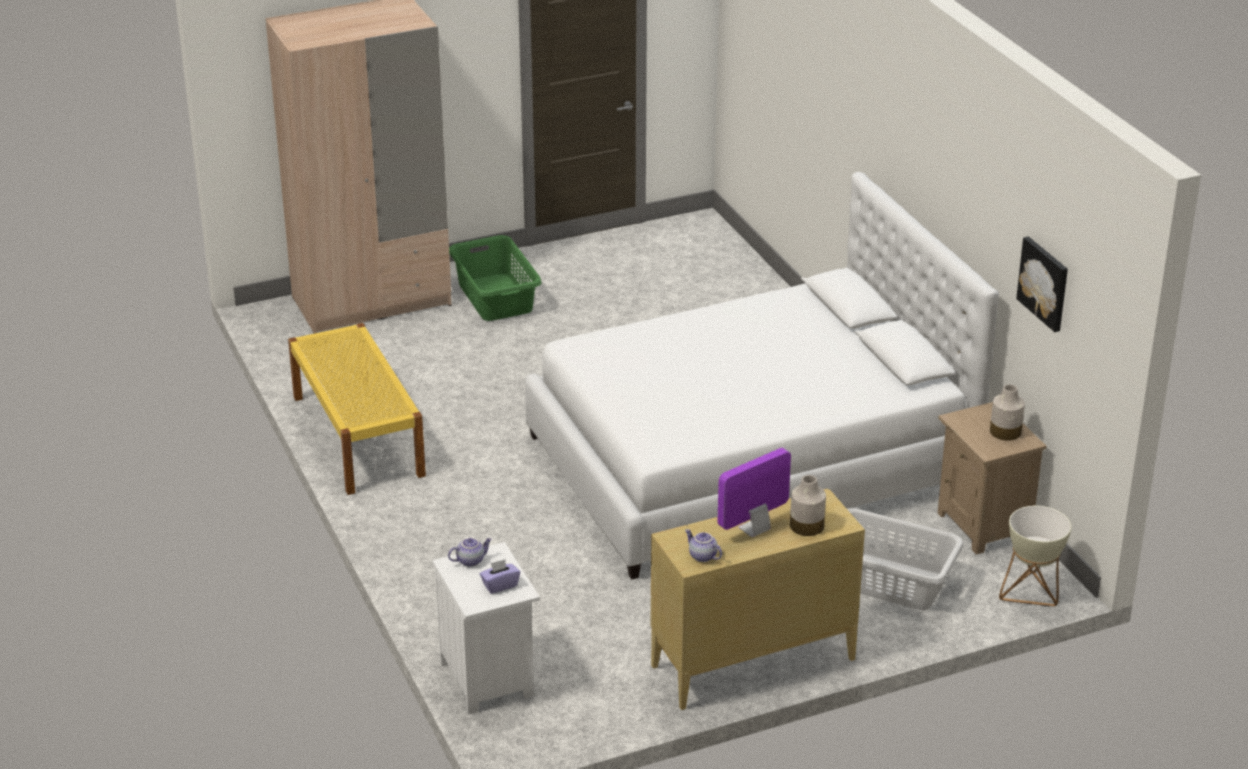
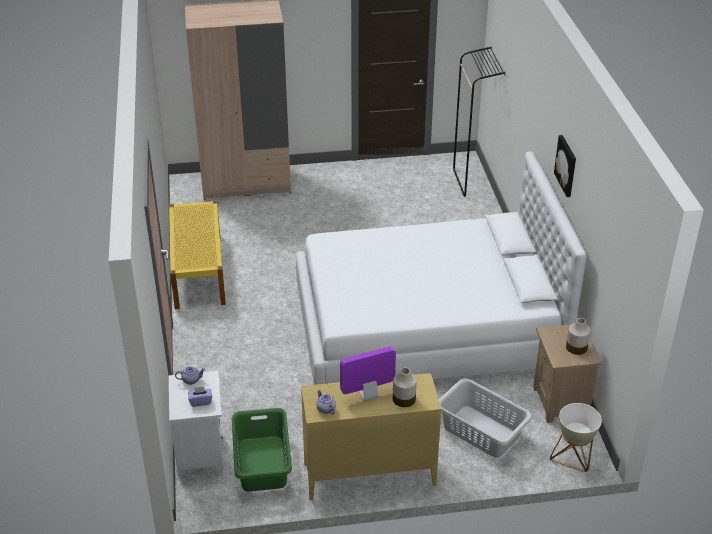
camera: 15 degrees right, 5 degrees up
(496, 297) = (319, 191): green laundry basket -> green laundry basket (263, 463)
(728, 252) = (472, 182): none -> black clothes rack
(1044, 283) = (610, 256): picture -> picture (567, 165)

